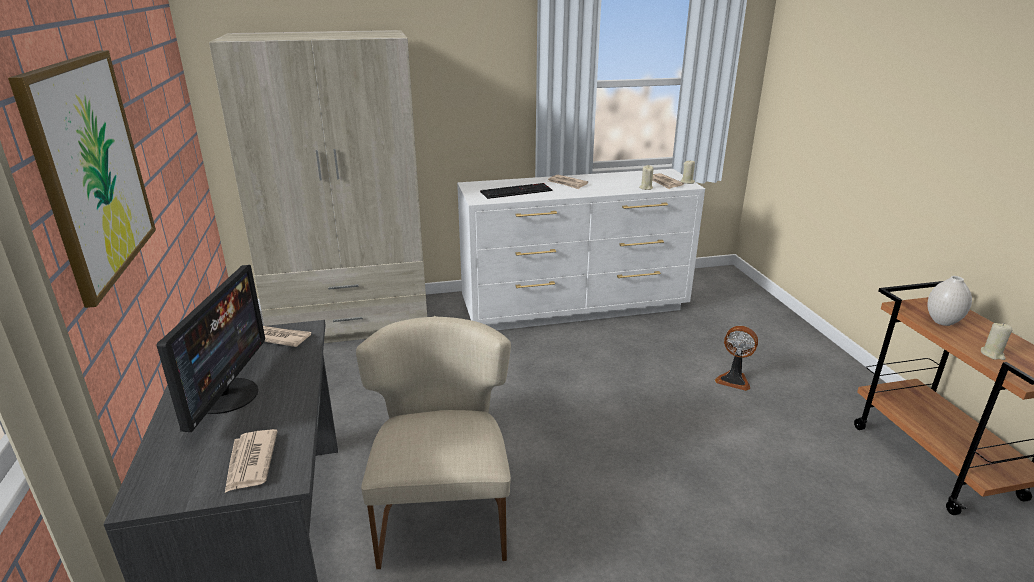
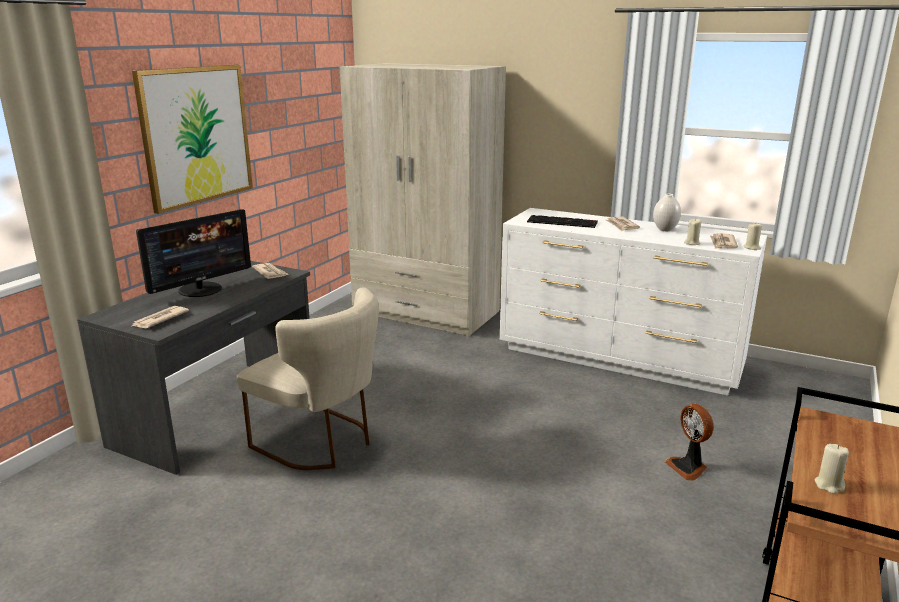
camera: 40 degrees right, 5 degrees down
(443, 513) = (321, 442): beige chair -> beige chair turned 90 degrees clockwise
(943, 322) = (837, 443): white vase -> white vase (665, 230)

